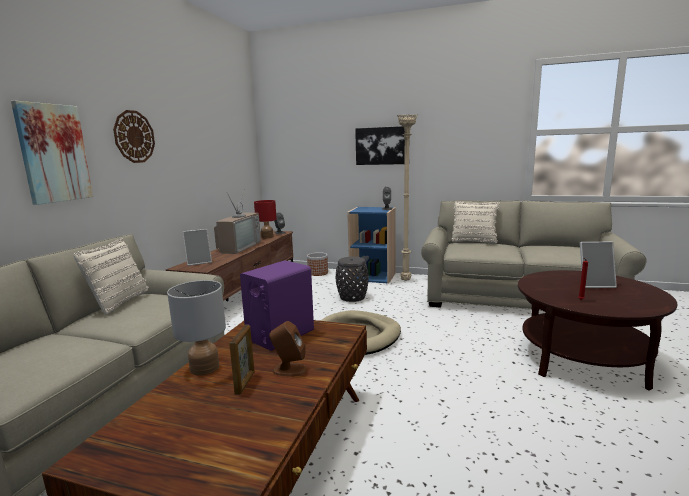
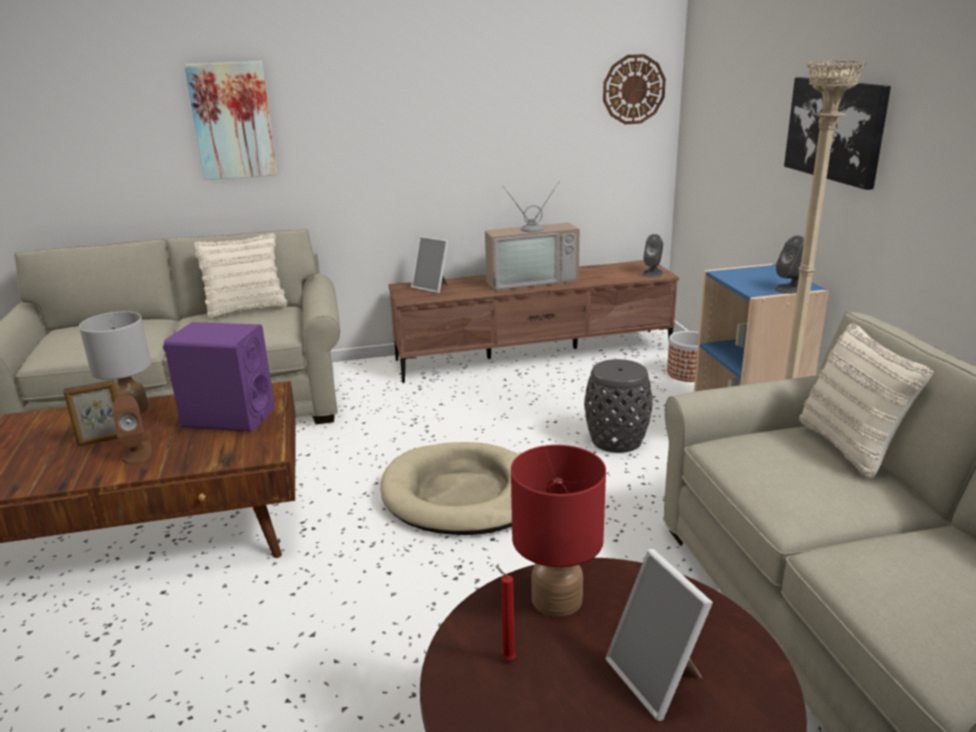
camera: 60 degrees right, 10 degrees up
(134, 136) = (356, 93): wall clock -> wall clock (633, 89)
(267, 237) = (611, 275): red table lamp -> red table lamp (556, 599)

